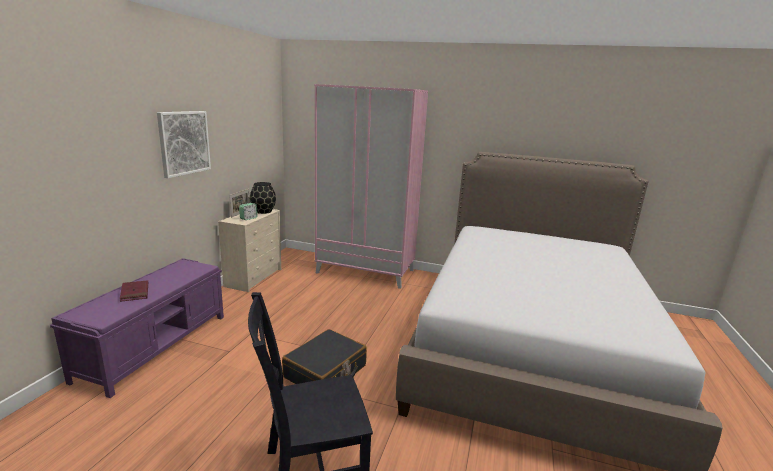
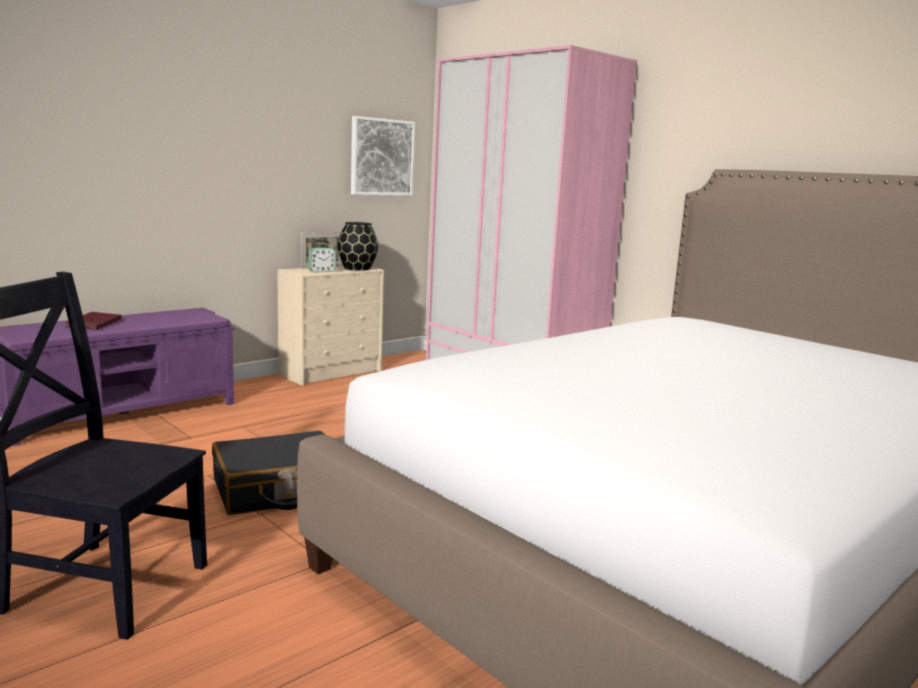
camera: 30 degrees right, 5 degrees down
(184, 143) = (226, 141): picture -> picture (381, 157)

